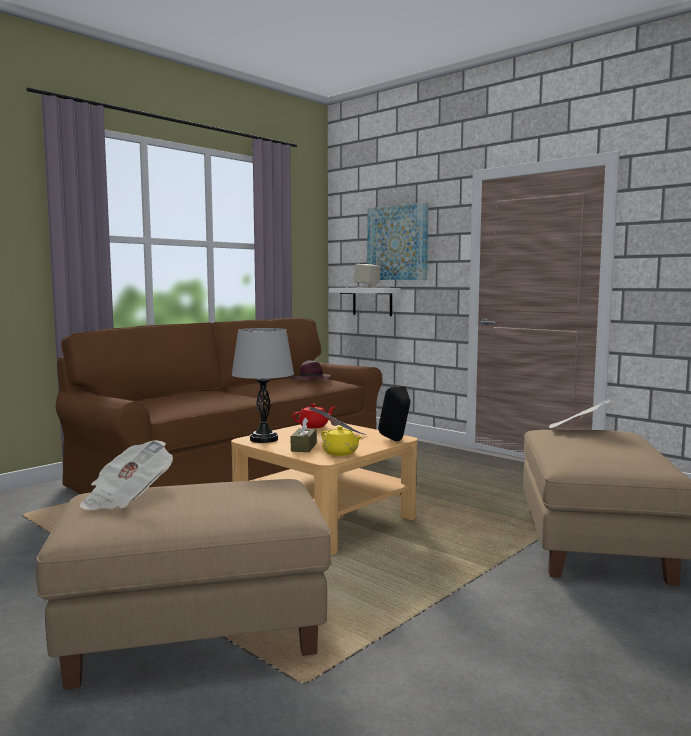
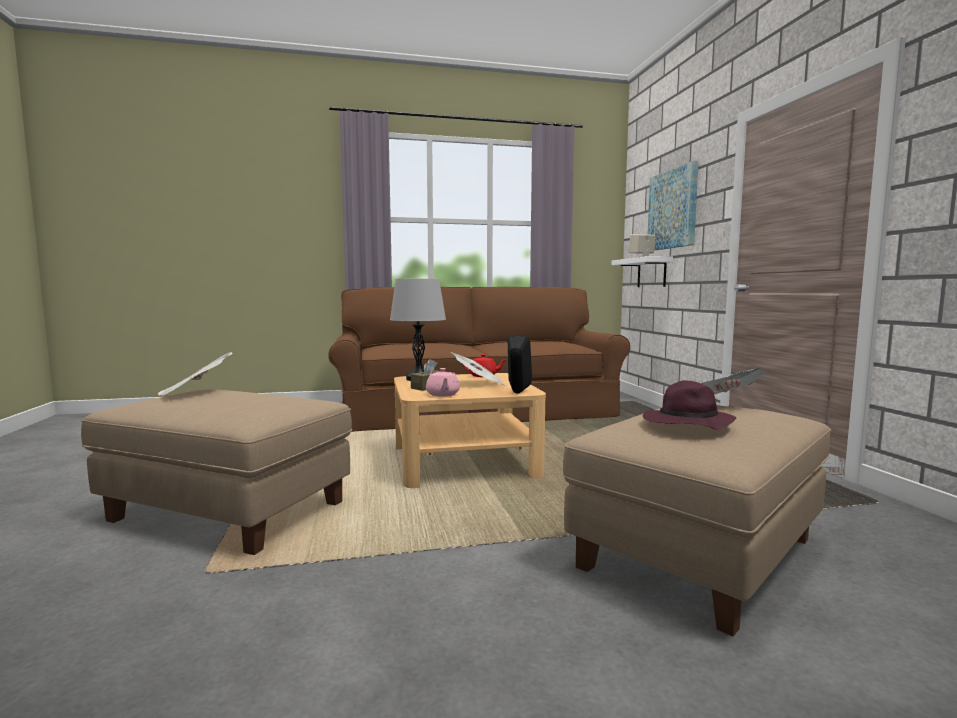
camera: 35 degrees right, 0 degrees up
(310, 380) = (552, 343): purple hat -> purple hat (686, 424)
(340, 453) = (442, 394): yellow teapot -> pink teapot

